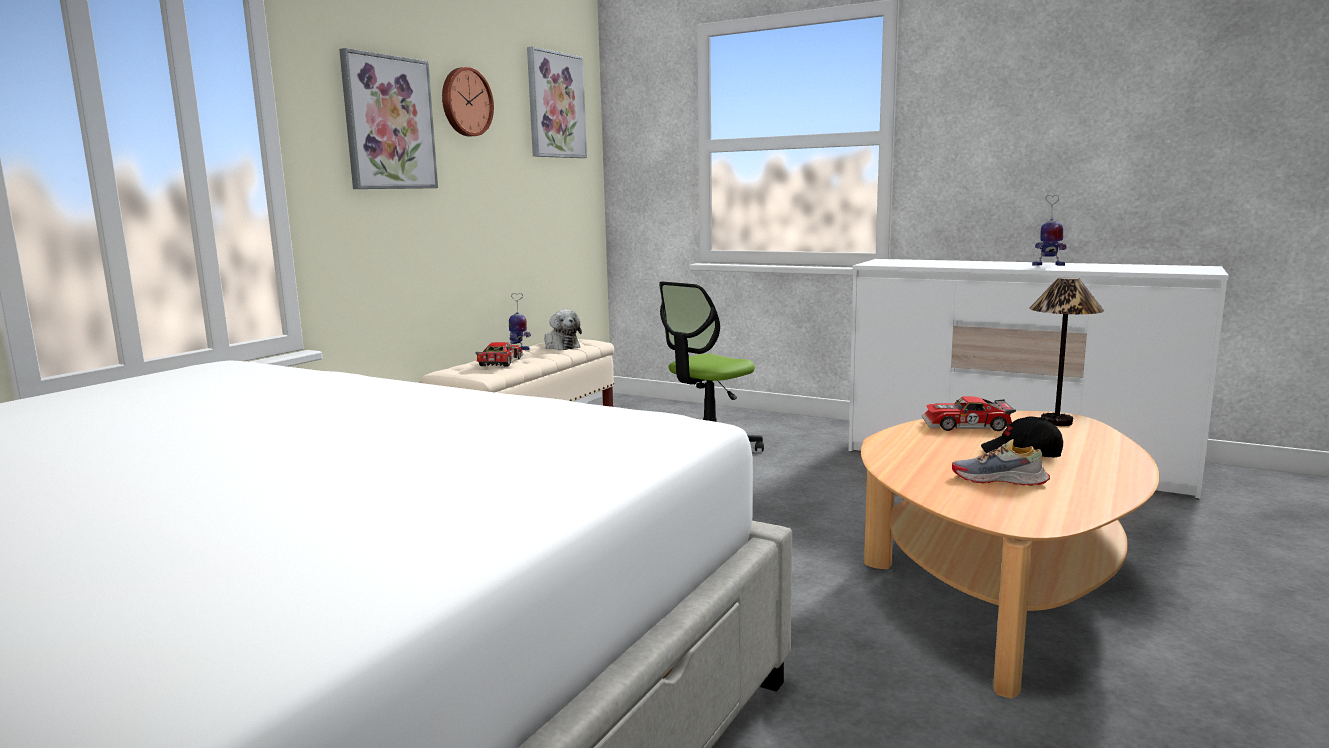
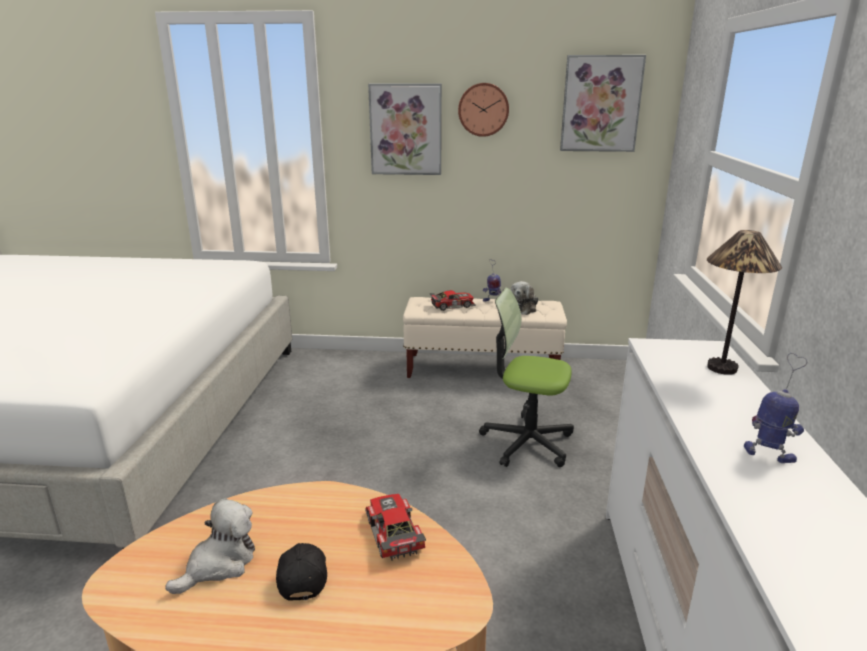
camera: 65 degrees right, 10 degrees up
(999, 480) = (219, 564): shoe -> plush toy
(1047, 265) = (769, 455): toy robot -> toy robot turned 135 degrees clockwise
(1057, 422) = (438, 600): table lamp -> table lamp (721, 368)

